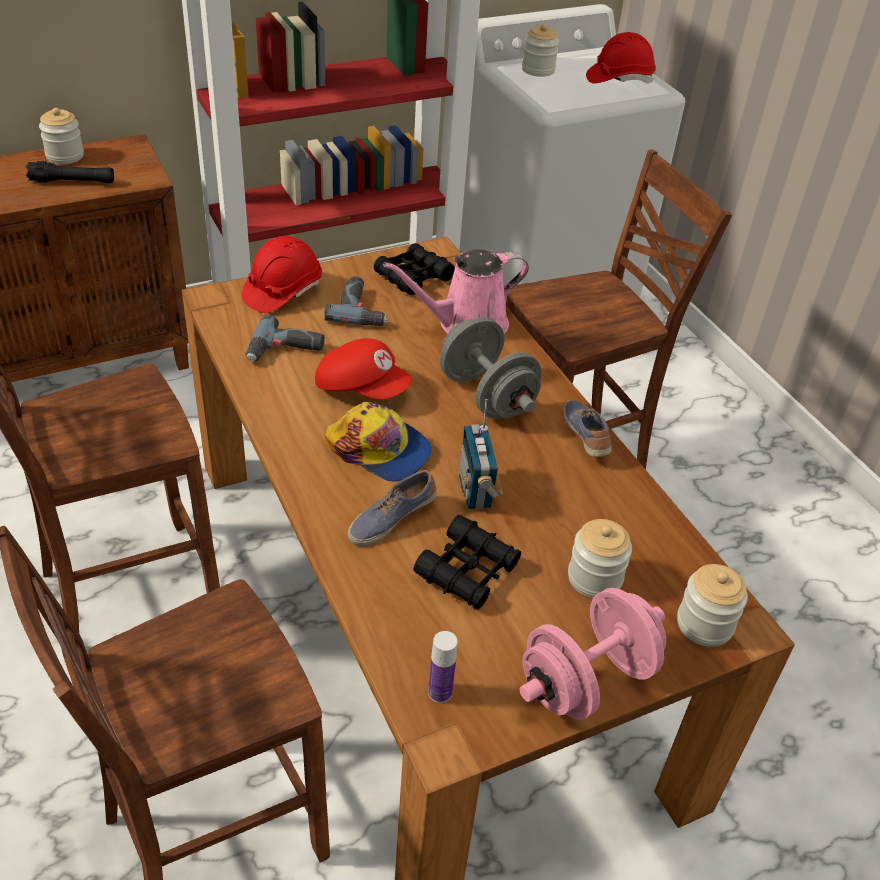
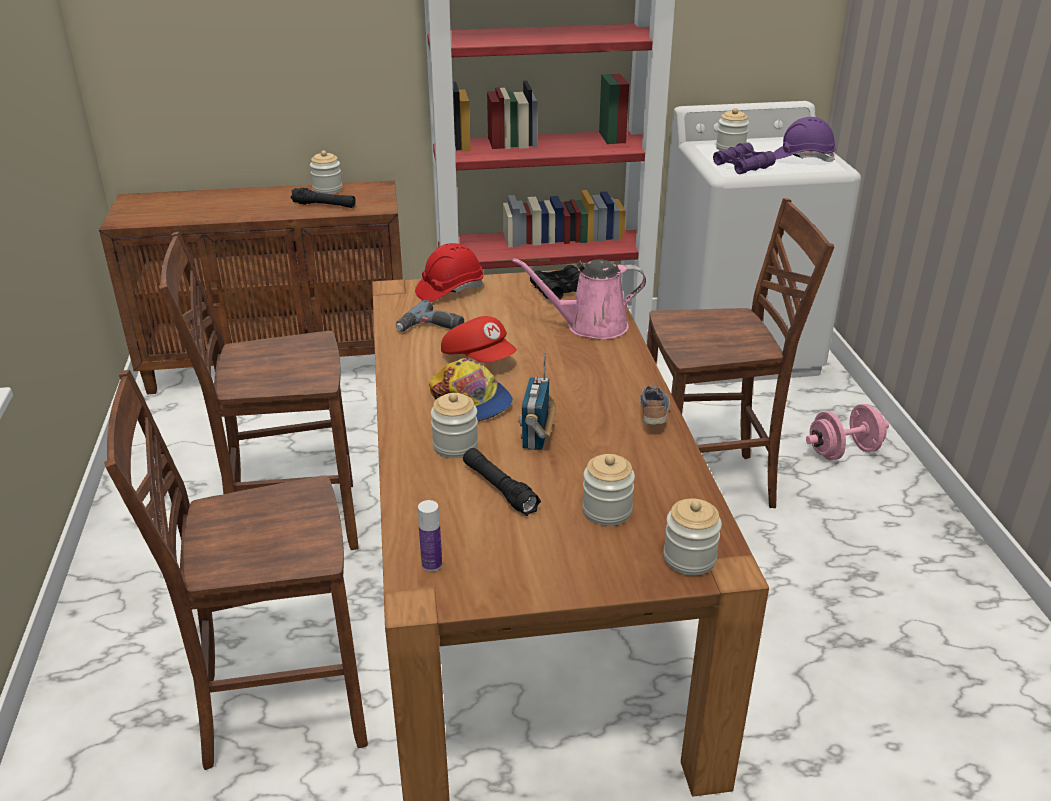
camera: 20 degrees right, 10 degrees down
(361, 309) = (507, 307): power drill -> none
(391, 519) = (455, 446): shoe -> jar
(467, 570) = (499, 489): black binoculars -> black flashlight
(487, 395) = (581, 375): grey dumbbell -> none
(562, 95) = (742, 166): none -> purple binoculars
(587, 680) = (561, 578): pink dumbbell -> pink dumbbell (843, 452)
(619, 79) = (802, 158): red hard hat -> purple hard hat

